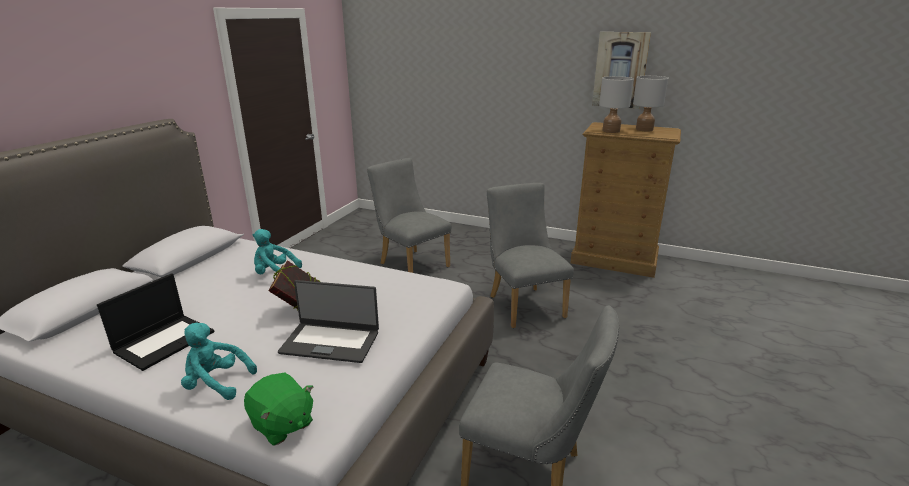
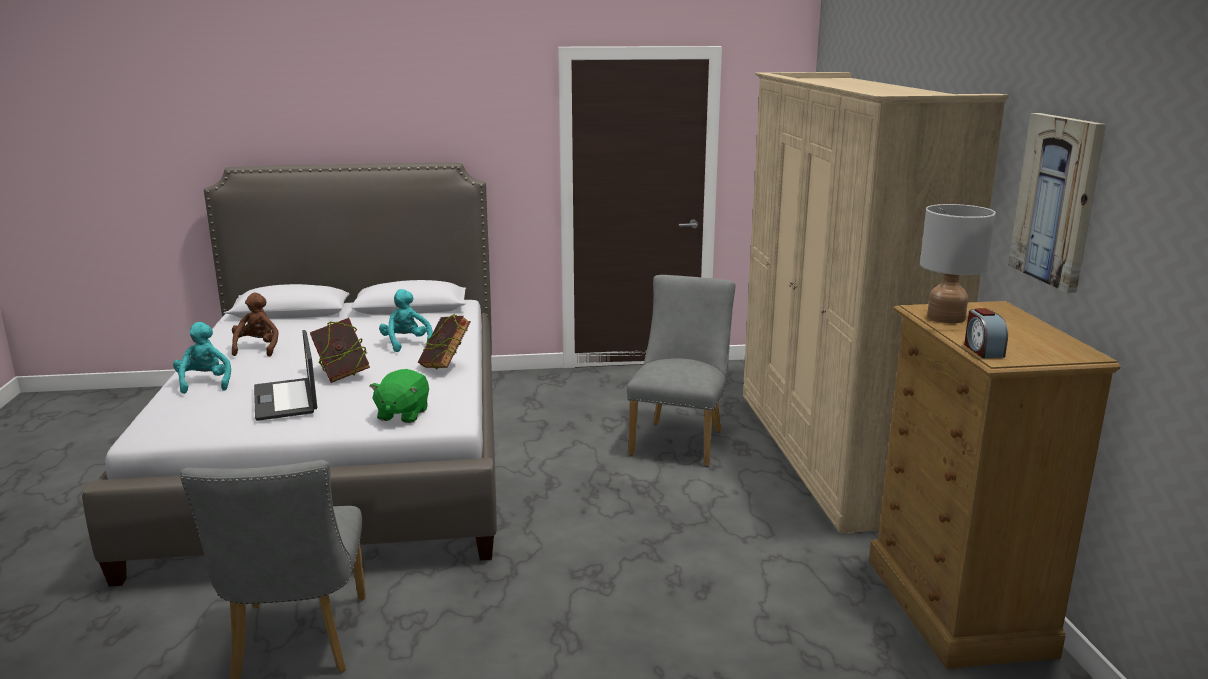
camera: 60 degrees right, 5 degrees down
(165, 341) = (257, 348): laptop -> brown plush toy
(282, 425) = (157, 420): green plush toy -> green plush toy (402, 414)
(347, 269) = (445, 367): none -> book
(469, 236) = (828, 452): none -> beige wardrobe
(523, 304) = (669, 550): grey chair -> none
(644, 129) = (1023, 337): grey table lamp -> none
(657, 136) = (982, 350): none -> alarm clock

